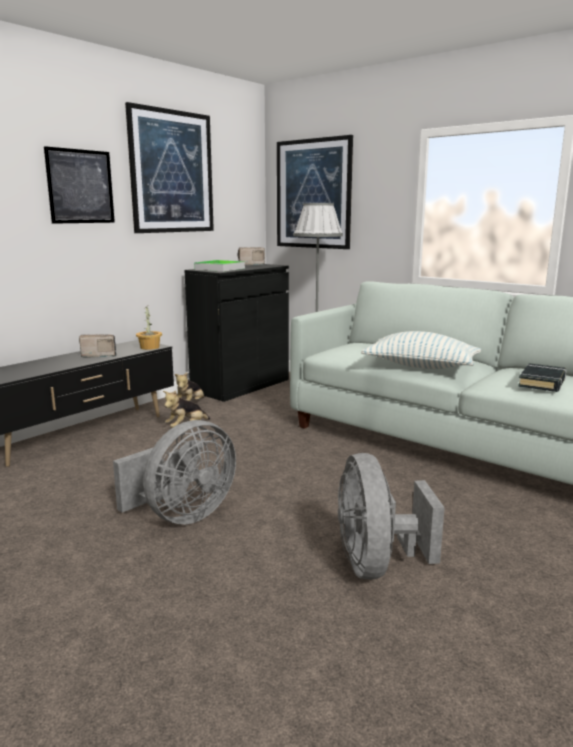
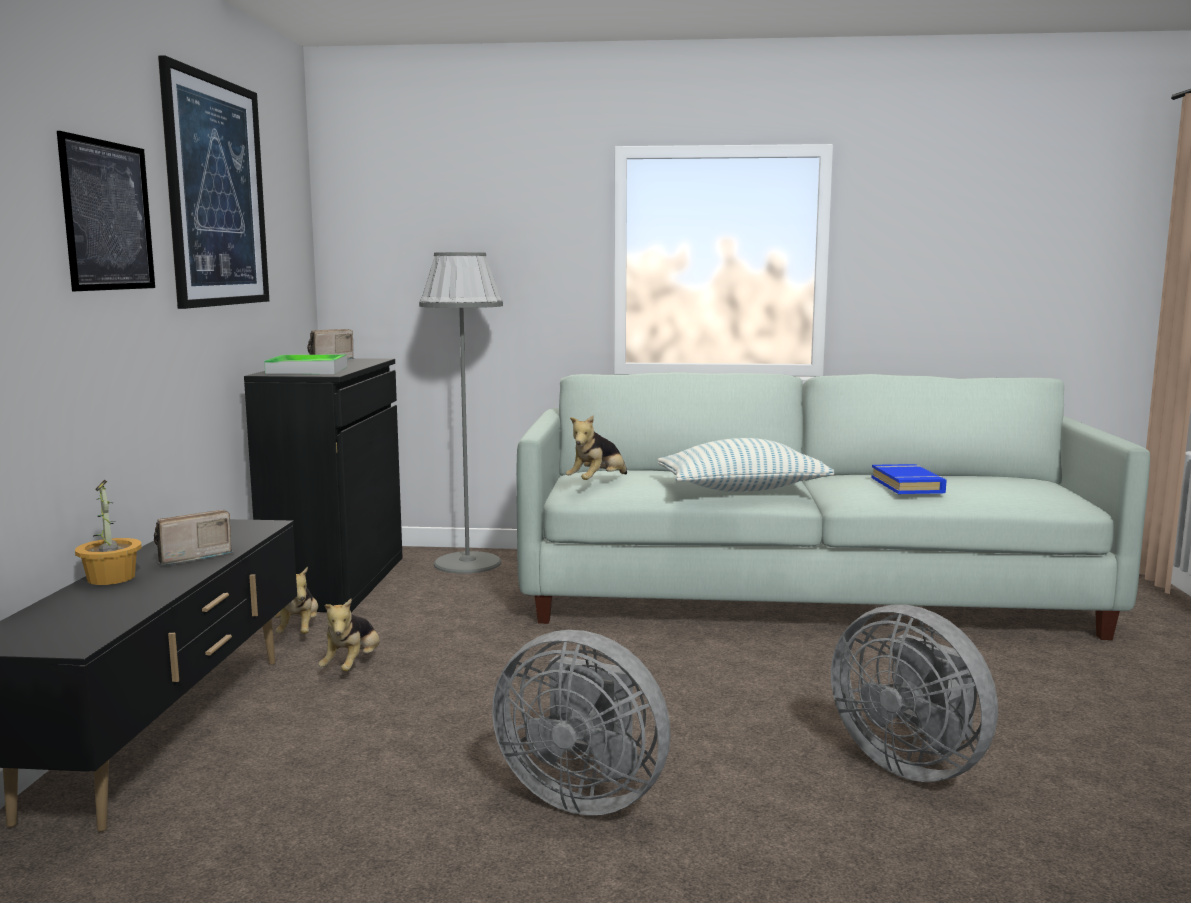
camera: 35 degrees left, 5 degrees down
(150, 347) = (257, 528): potted plant -> potted plant (112, 578)
(182, 515) = (583, 795): grey fan -> grey fan turned 105 degrees clockwise
(313, 194) = (420, 237): picture -> none
(342, 349) = (598, 482): none -> plush toy
(542, 382) = (907, 485): black book -> blue book

